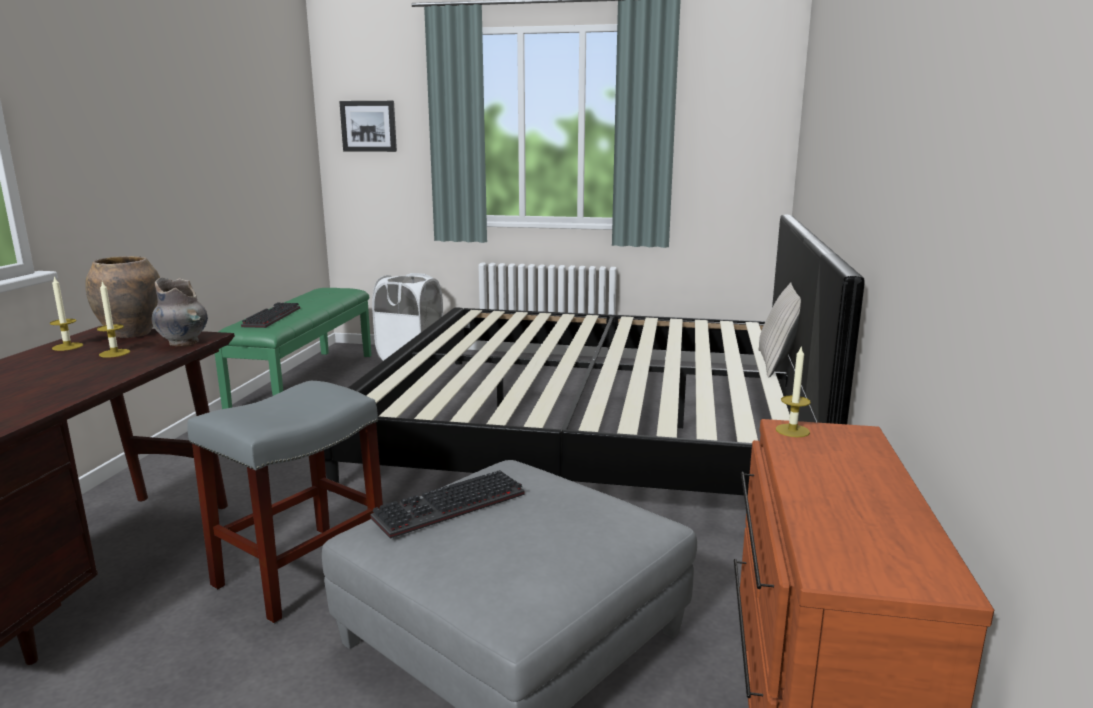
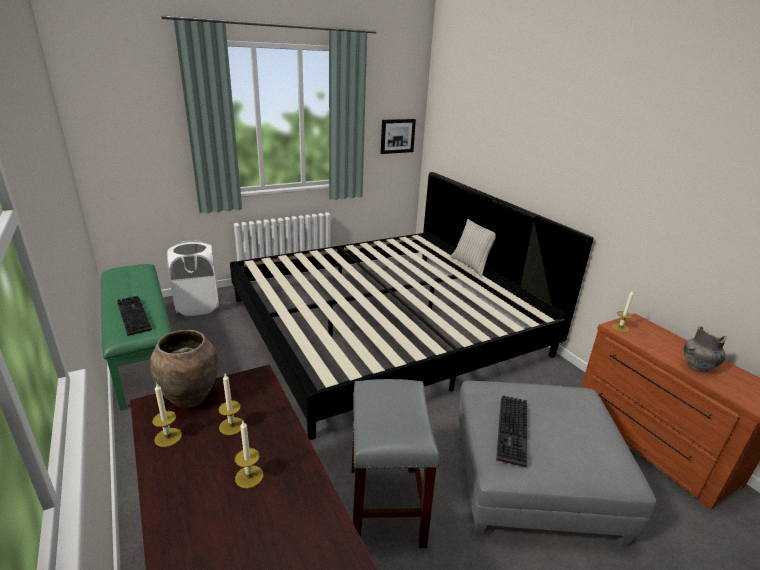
camera: 40 degrees left, 10 degrees up
(52, 377) = (249, 476): none -> candle
(184, 343) = (260, 390): grey vase -> grey vase (697, 367)
(369, 126) = (121, 122): picture -> picture (397, 136)

